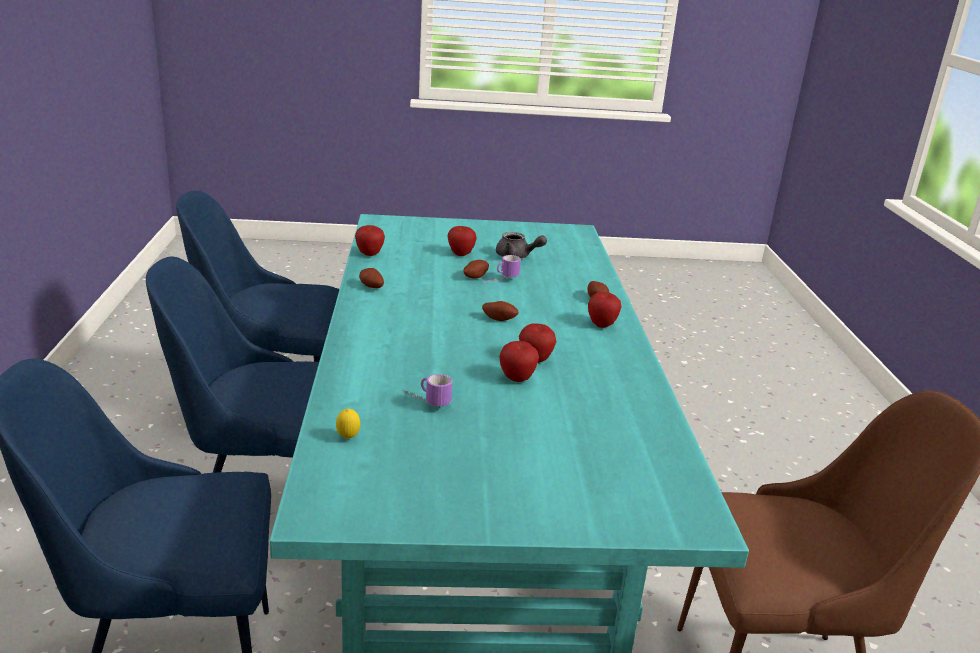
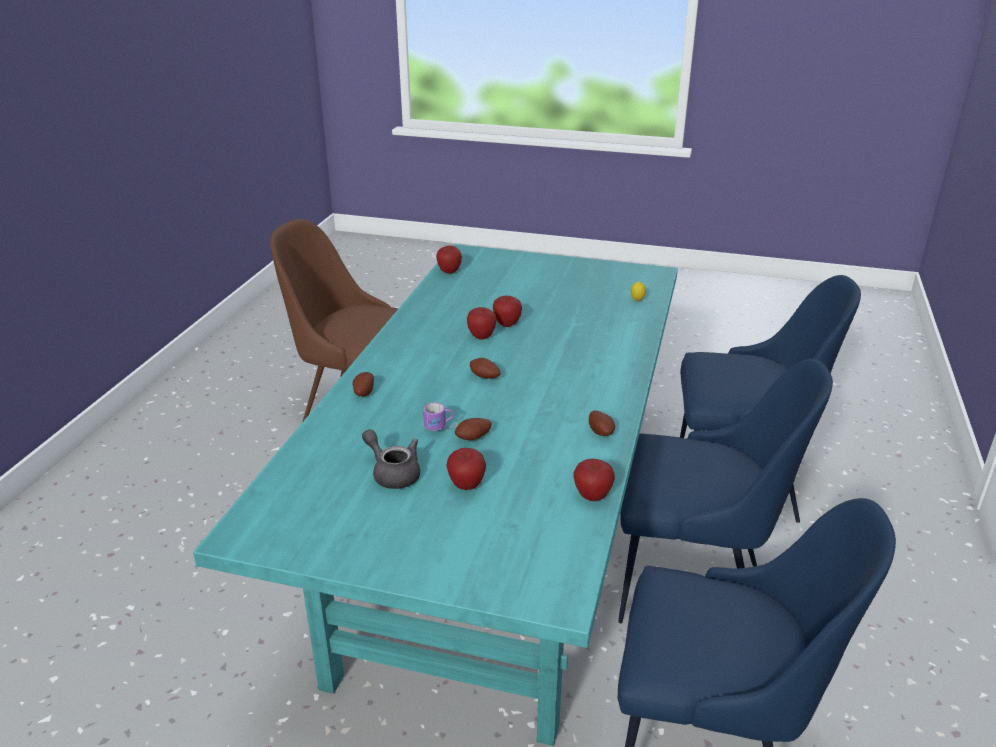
camera: 160 degrees left, 5 degrees up
(425, 402) = (581, 316): mug -> none
(602, 325) = (392, 362): apple -> apple (449, 272)

